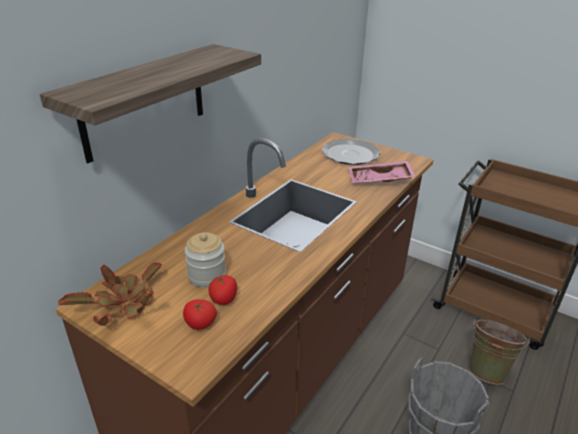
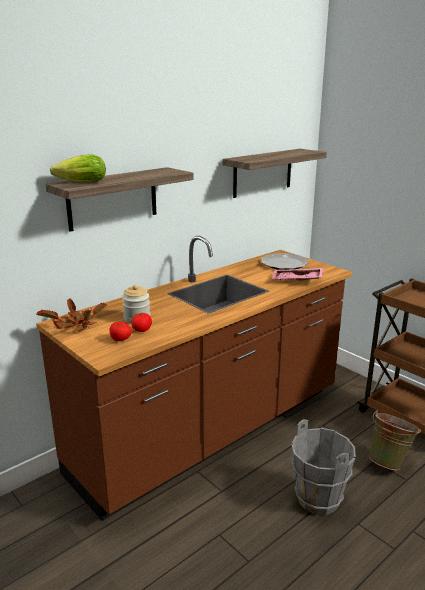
camera: 15 degrees right, 10 degrees down
(99, 89) = (79, 183): none -> lettuce
(317, 38) = (262, 172): none -> shelf

